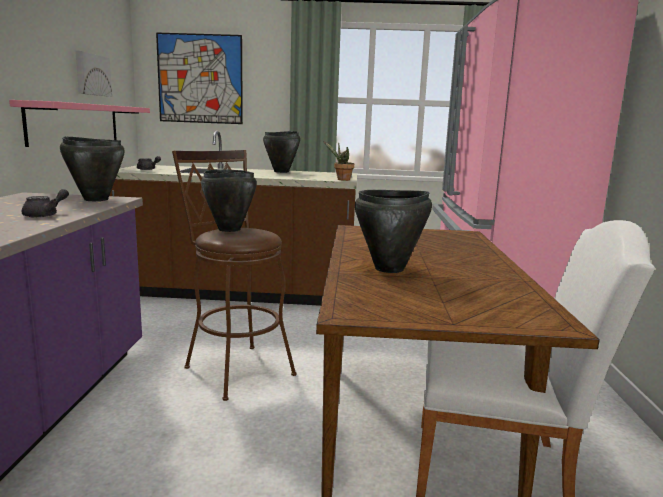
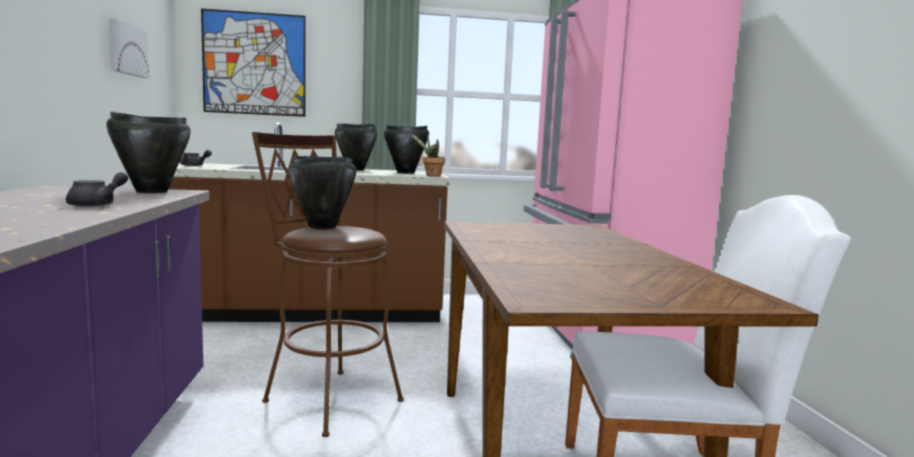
camera: 10 degrees left, 5 degrees down
(75, 123) = (107, 106): pink shelf -> none
(390, 269) = (541, 259): black cooking pot -> black cooking pot (406, 173)

